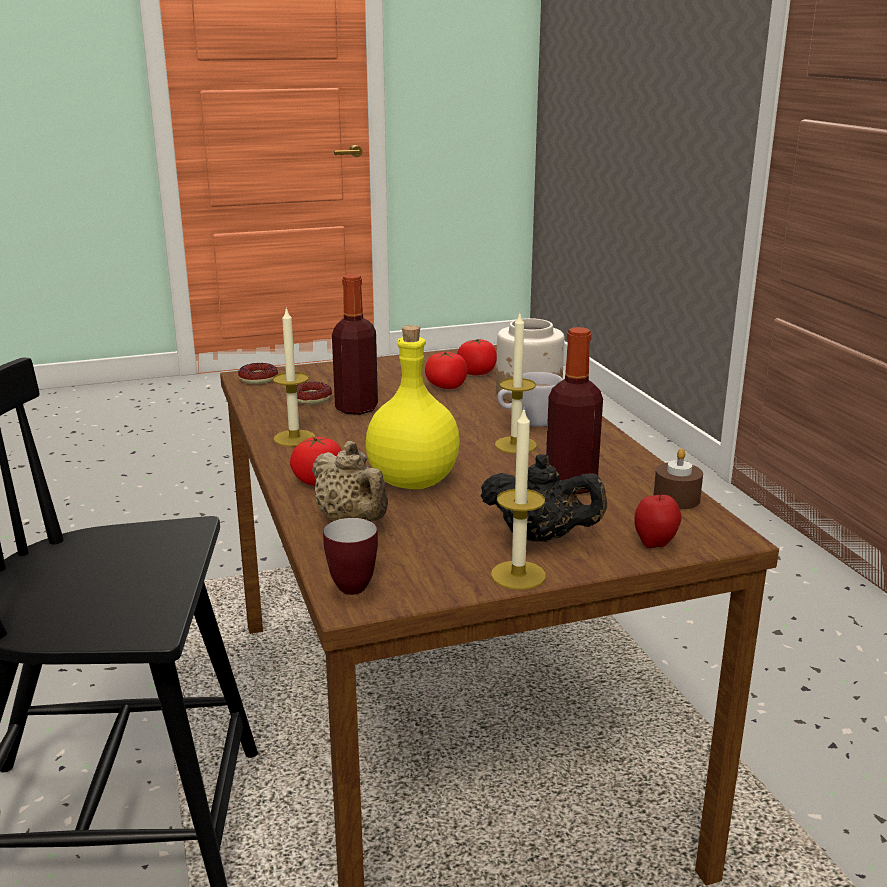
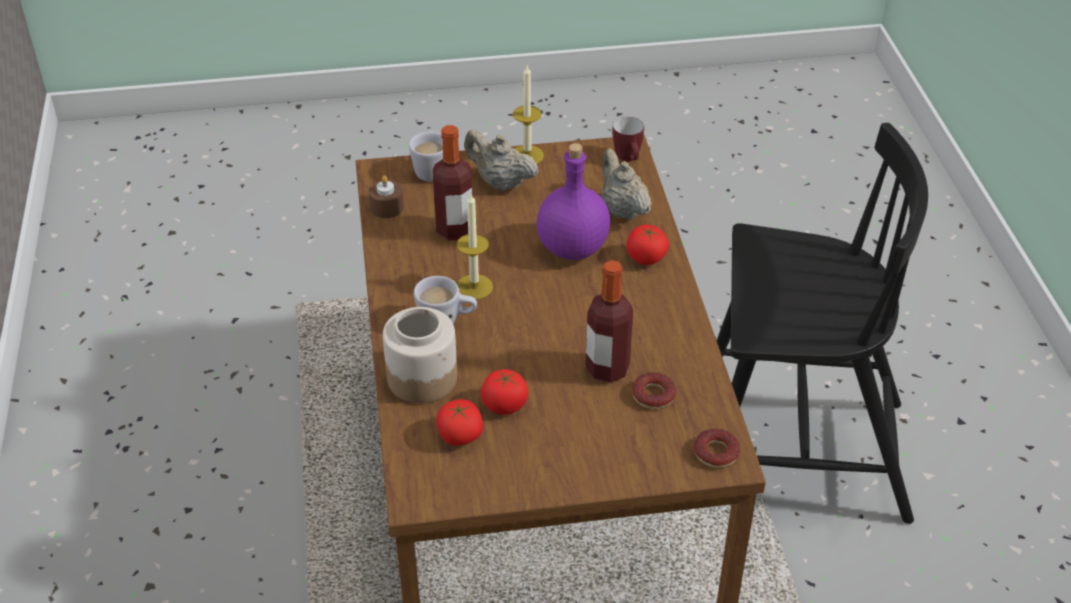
camera: 170 degrees left, 20 degrees up
(294, 438) = (668, 321): candle -> none
(412, 482) = (574, 247): yellow bottle -> purple bottle
(541, 537) = (500, 182): black teapot -> beige teapot
(655, 544) = (431, 169): apple -> white mug

